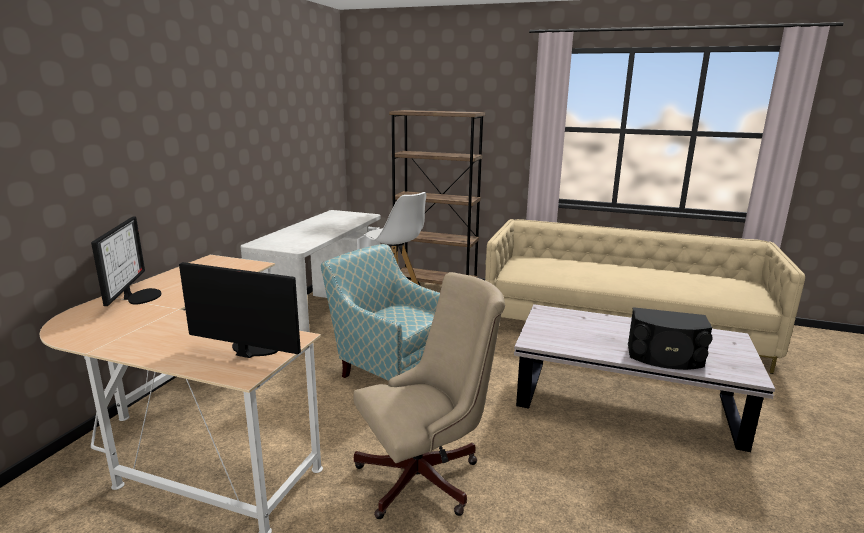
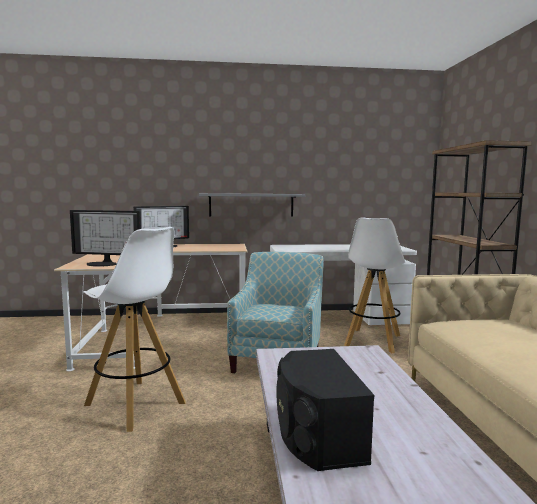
camera: 65 degrees right, 10 degrees down
(207, 194) = (251, 205): none -> grey shelf
(251, 350) = (103, 263): monitor -> monitor turned 105 degrees clockwise
(426, 476) = (136, 404): beige office chair -> white stool

